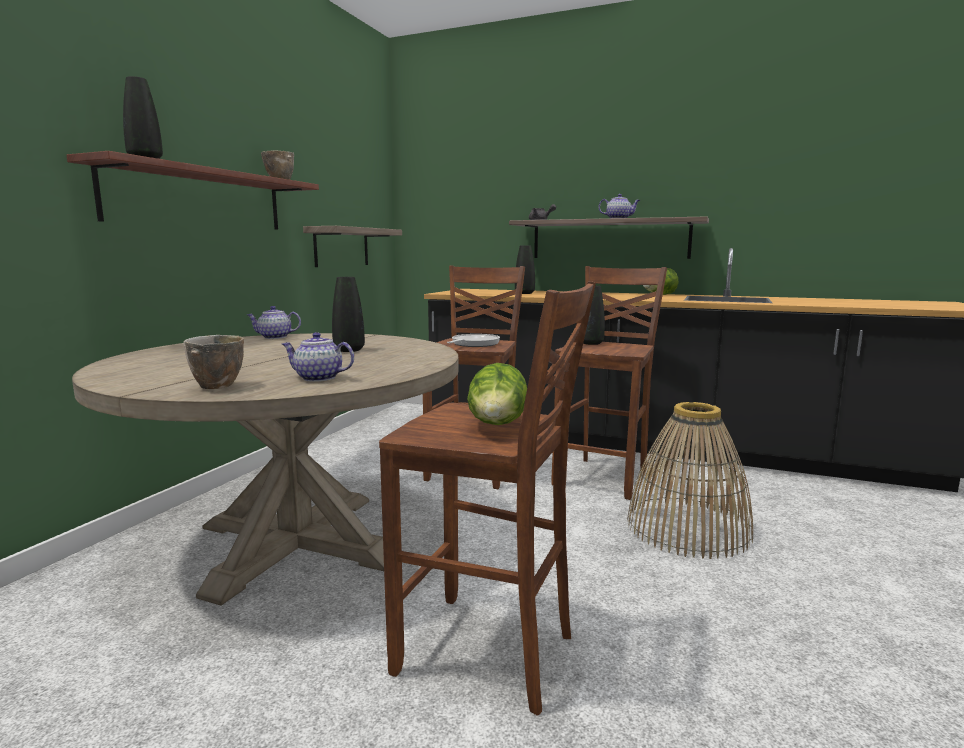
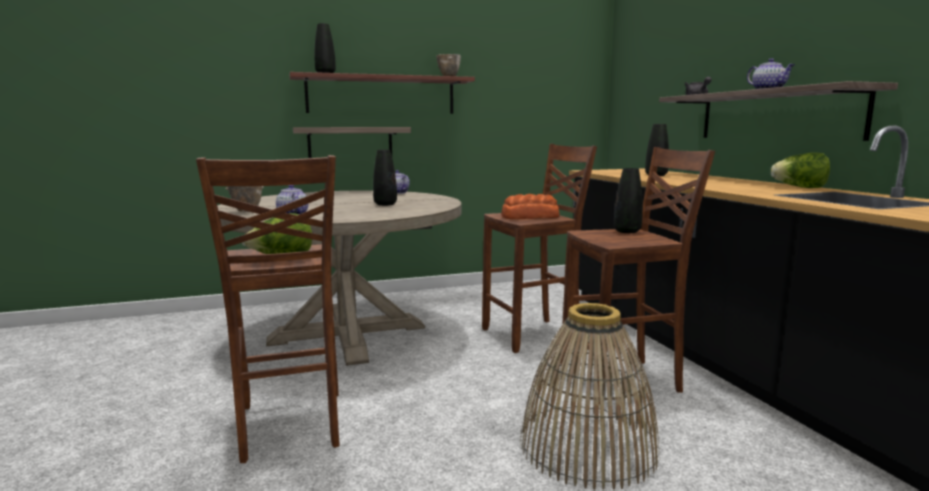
camera: 50 degrees right, 0 degrees up
(341, 247) = (528, 126): shelf -> shelf (350, 144)
(473, 344) = (529, 217): frying pan -> bread

